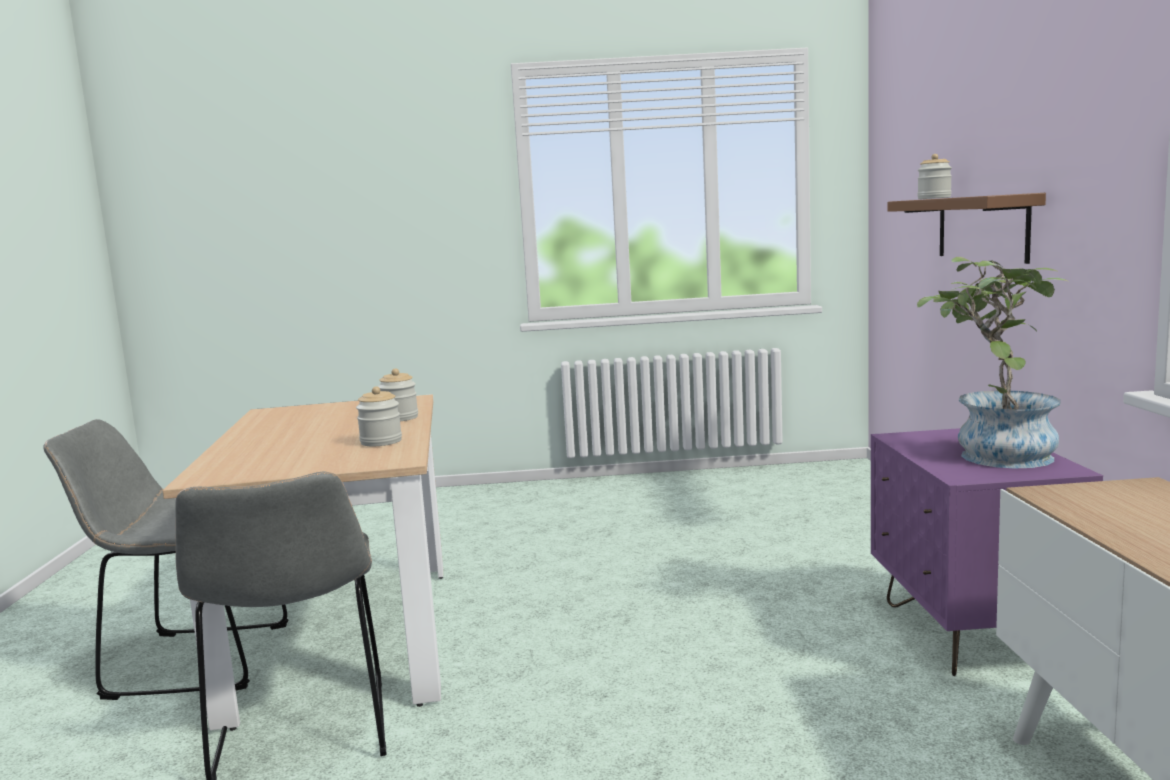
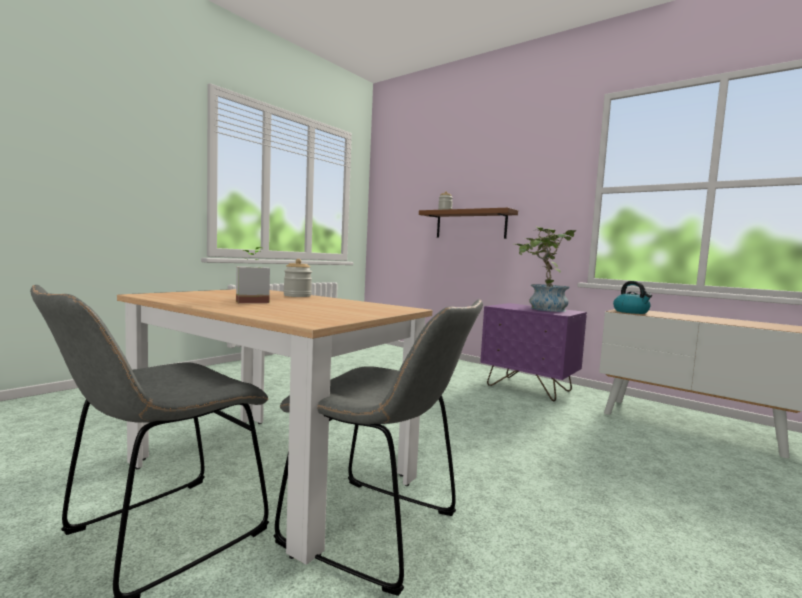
camera: 50 degrees left, 5 degrees down
(302, 430) = (251, 301): none -> potted plant
(381, 442) = (348, 303): jar -> none
(1077, 499) = (631, 312): none -> kettle

